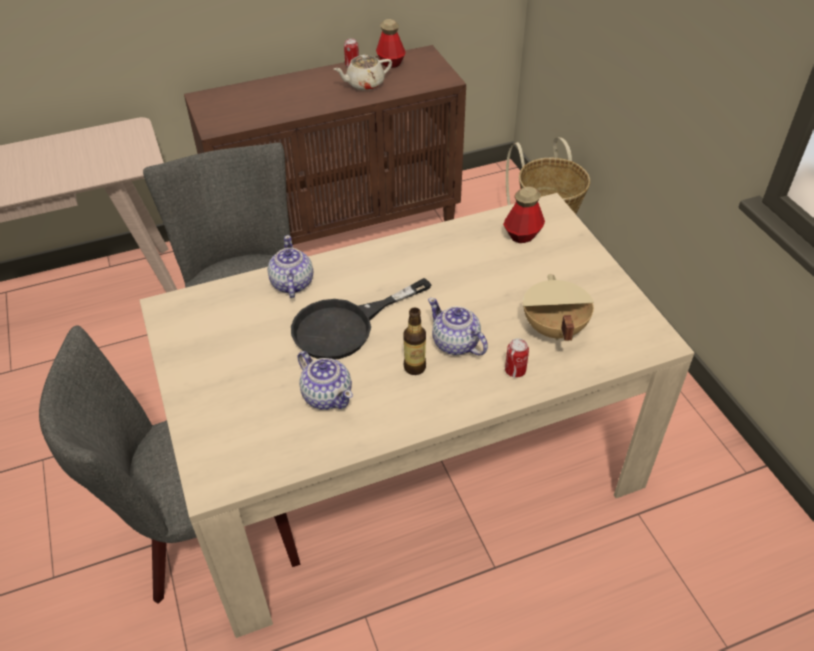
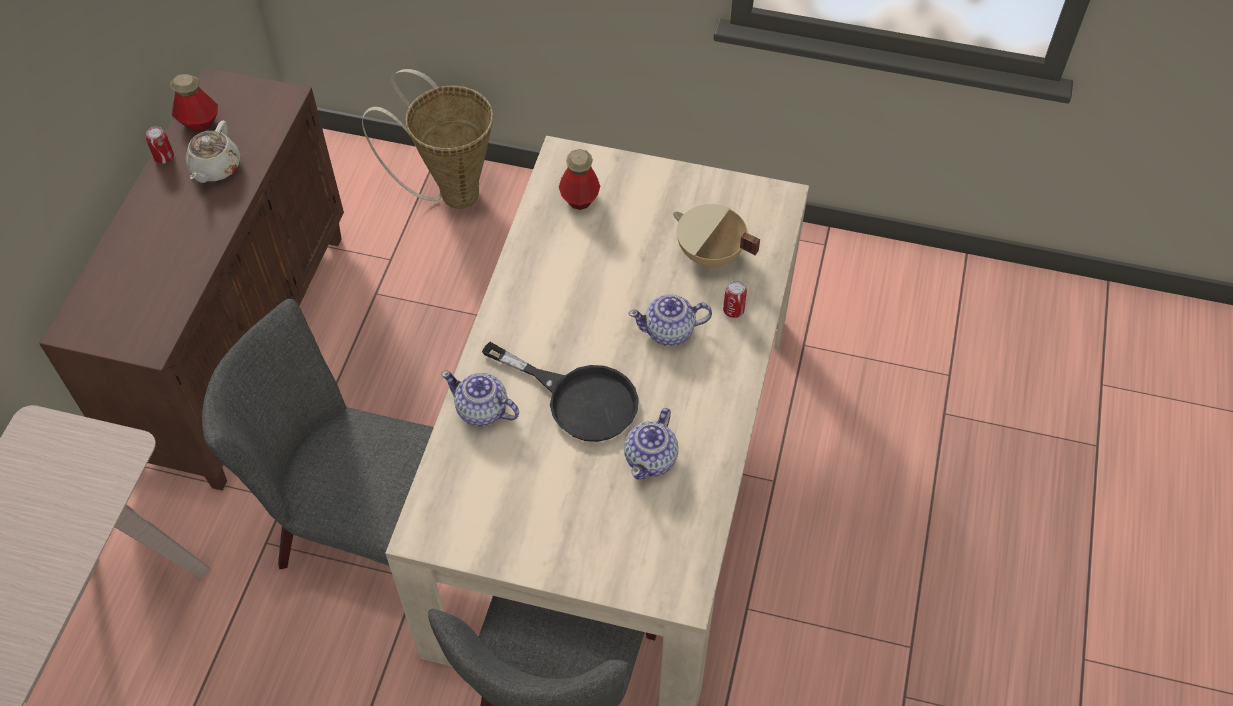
camera: 55 degrees left, 10 degrees up
(327, 395) = (651, 458): teapot -> teapot turned 120 degrees clockwise
(346, 326) = (579, 398): black frying pan -> black frying pan turned 60 degrees counterclockwise
(415, 367) = (672, 376): bottle -> none

